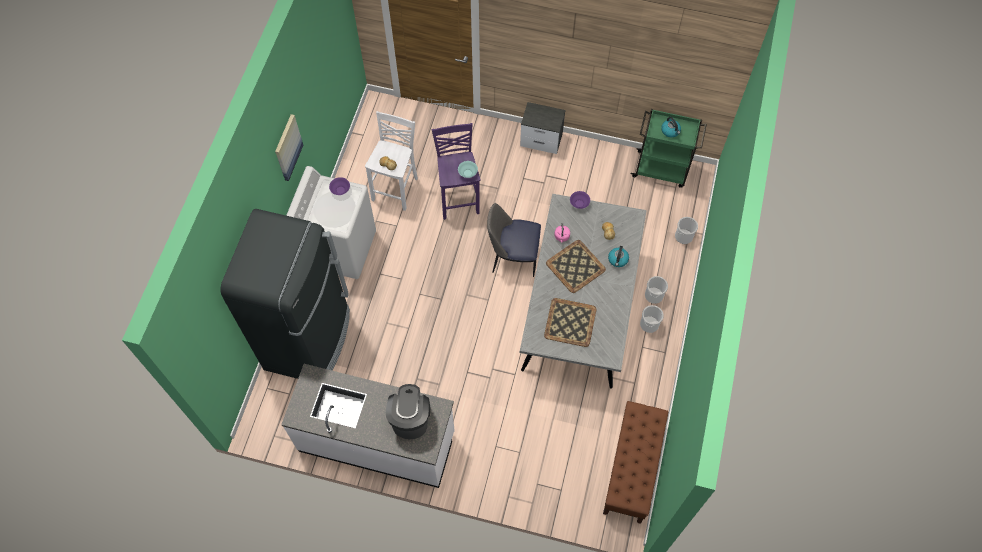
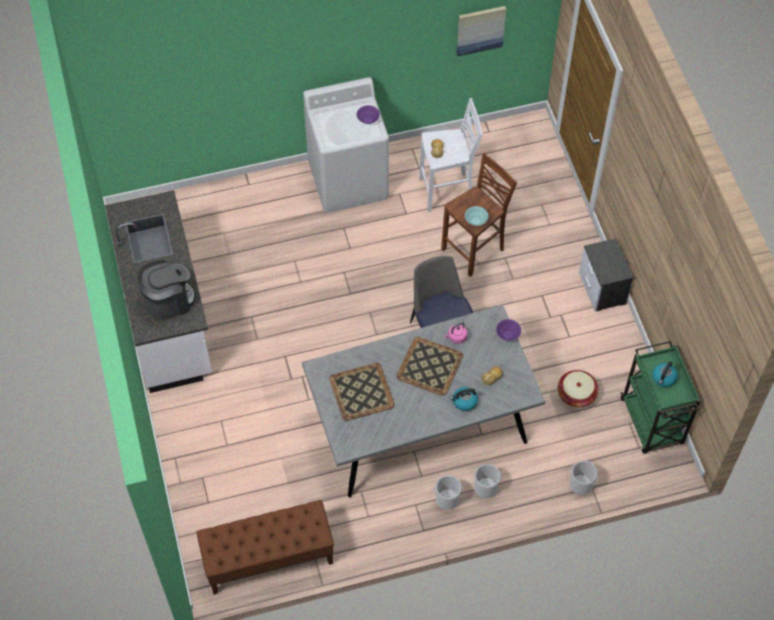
camera: 60 degrees right, 5 degrees down
(288, 147) = (351, 36): picture -> picture (480, 29)
(309, 339) = (236, 208): black fridge -> none
(458, 199) = (475, 250): purple stool -> brown stool
(614, 201) = (576, 394): none -> basket

